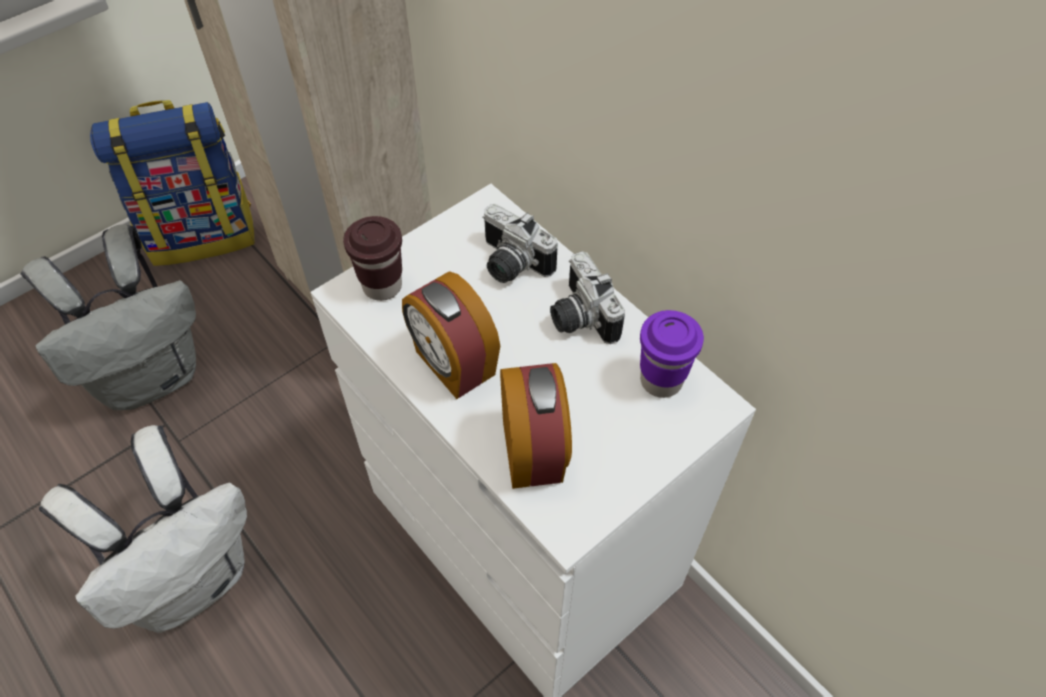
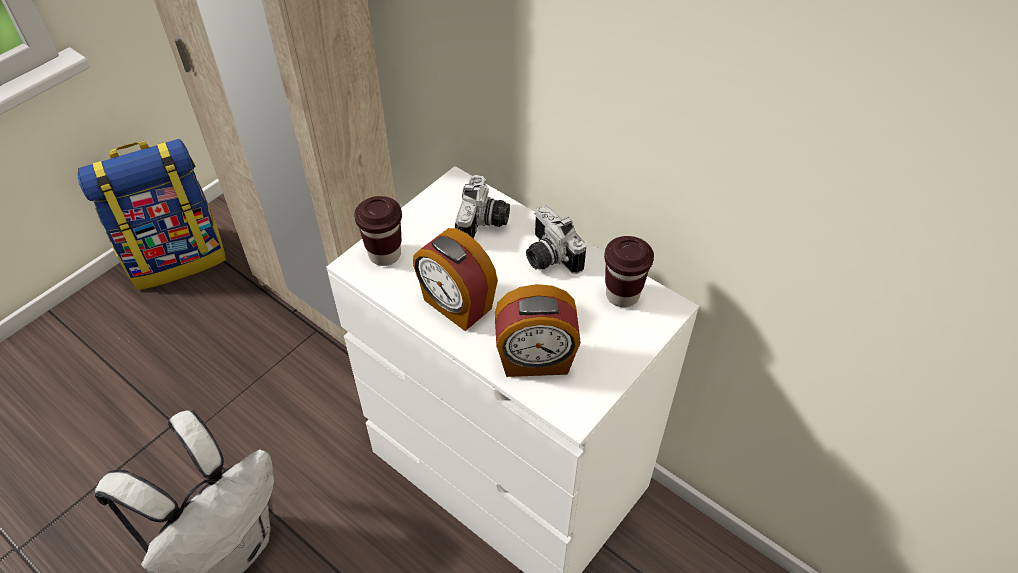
camera: 10 degrees left, 5 degrees down
(152, 375) = (153, 383): grey backpack -> none
(510, 265) = (484, 225): camera -> camera turned 105 degrees counterclockwise
(534, 451) = (535, 360): alarm clock -> alarm clock turned 105 degrees clockwise
(661, 380) = (622, 295): purple cup -> brown cup

